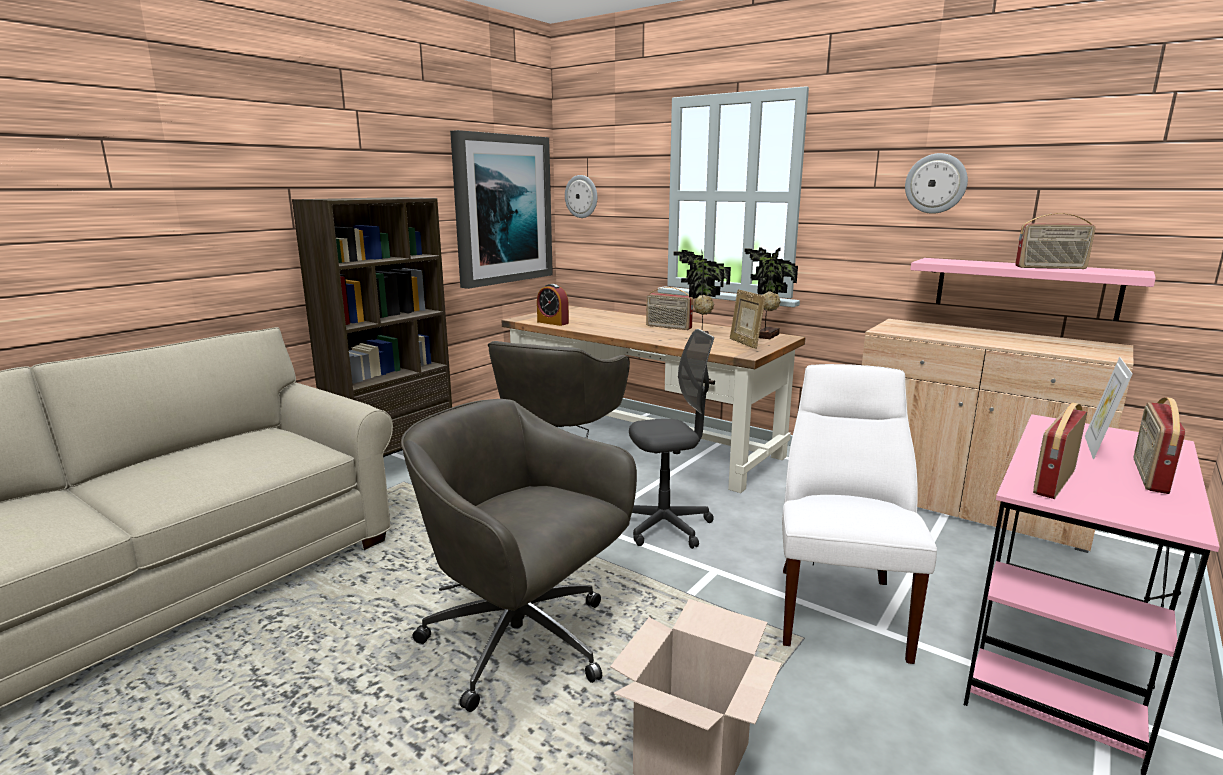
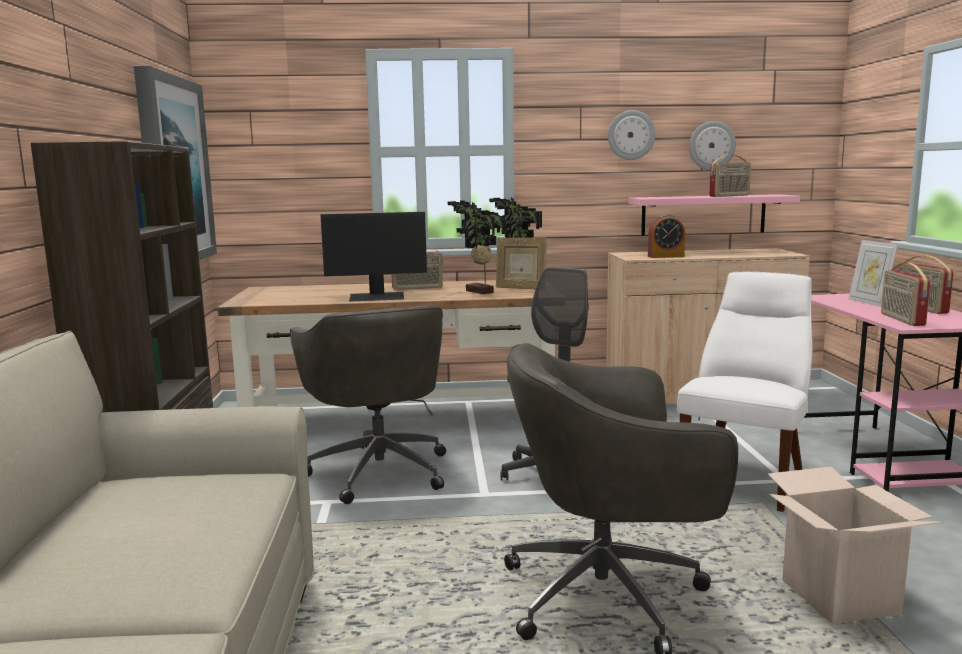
camera: 40 degrees left, 5 degrees down
(553, 322) = (289, 300): alarm clock -> alarm clock (665, 256)
(581, 196) = (245, 157): wall clock -> wall clock (711, 145)
(613, 331) = (377, 297): none -> monitor
(839, 607) = (745, 477): white chair -> white chair turned 60 degrees clockwise

